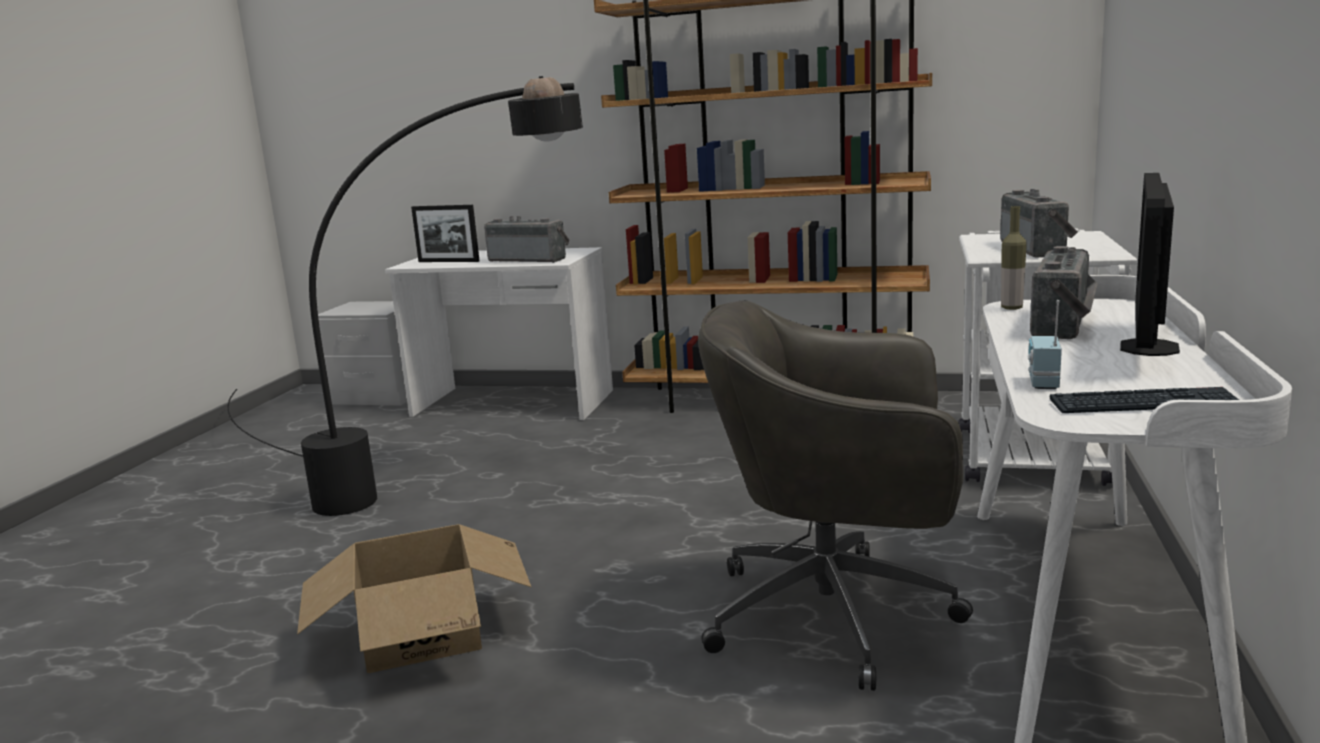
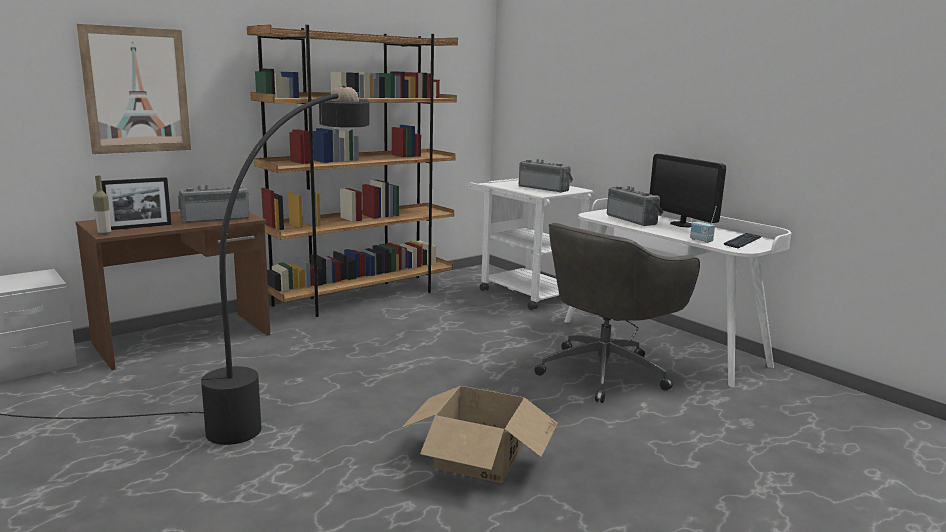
camera: 55 degrees left, 0 degrees up
(495, 102) = (137, 90): none -> picture
(513, 404) = (184, 339): white desk -> brown desk
(1011, 308) = (594, 216): bottle -> bottle (104, 233)

